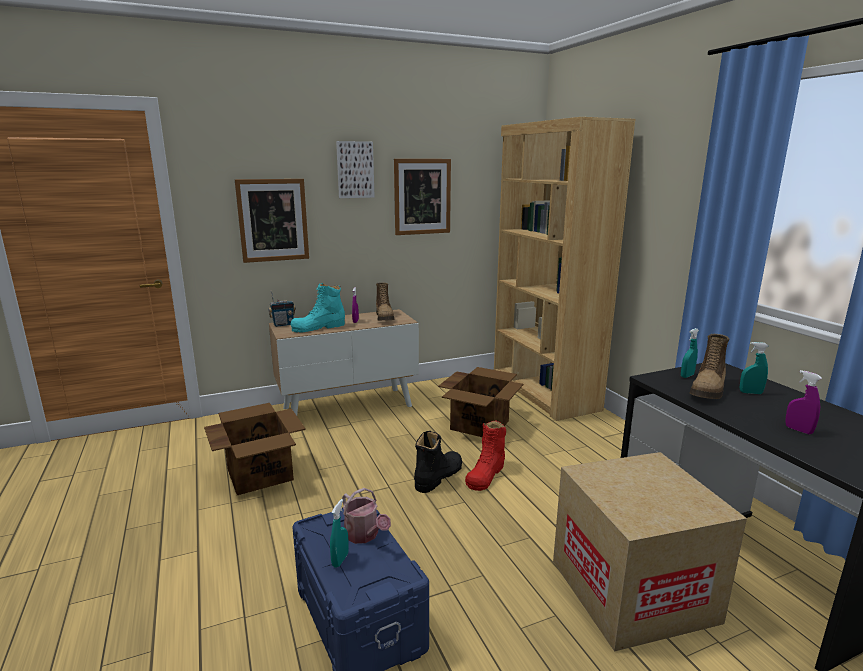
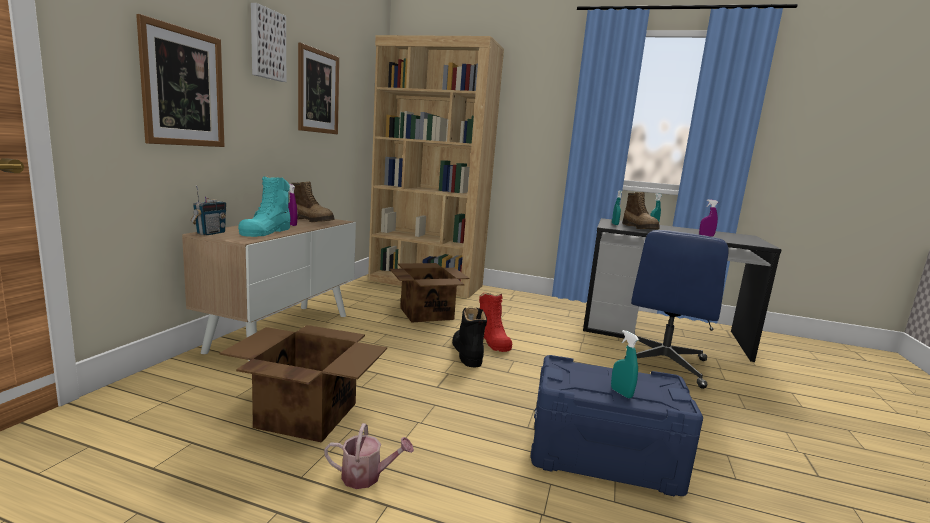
camera: 50 degrees left, 5 degrees down
(364, 535) = (596, 374): watering can -> watering can (367, 476)
(632, 590) = (663, 364): cardboard box -> blue office chair

